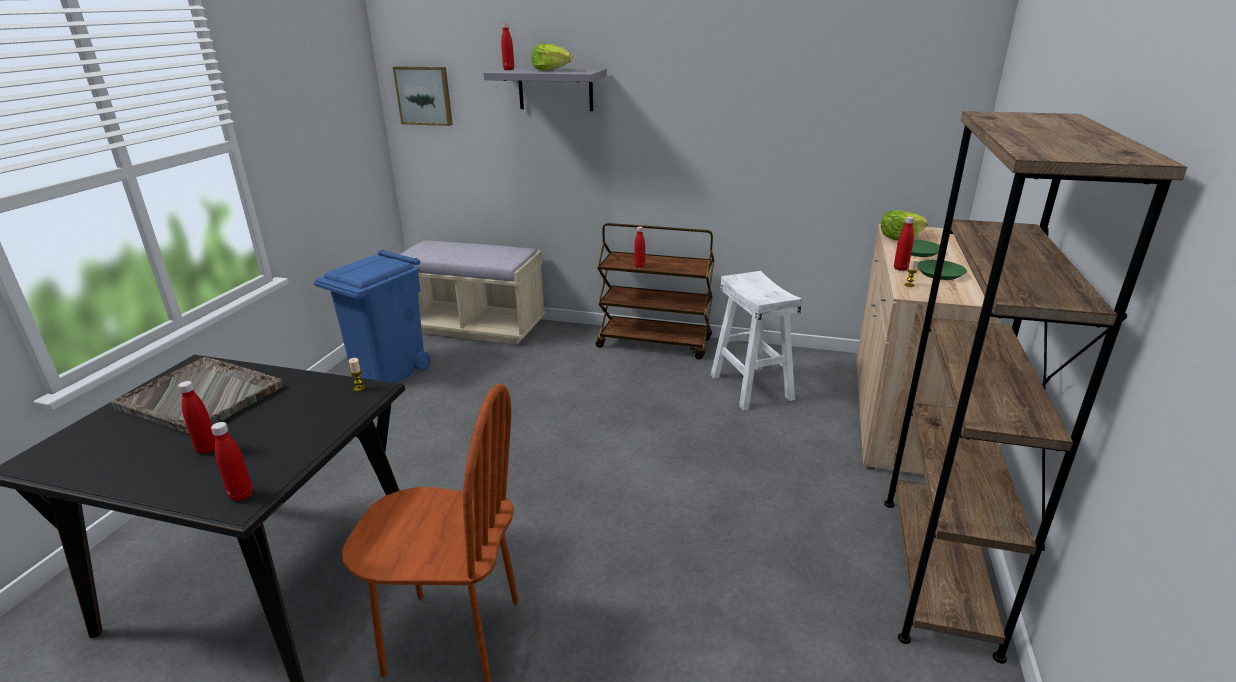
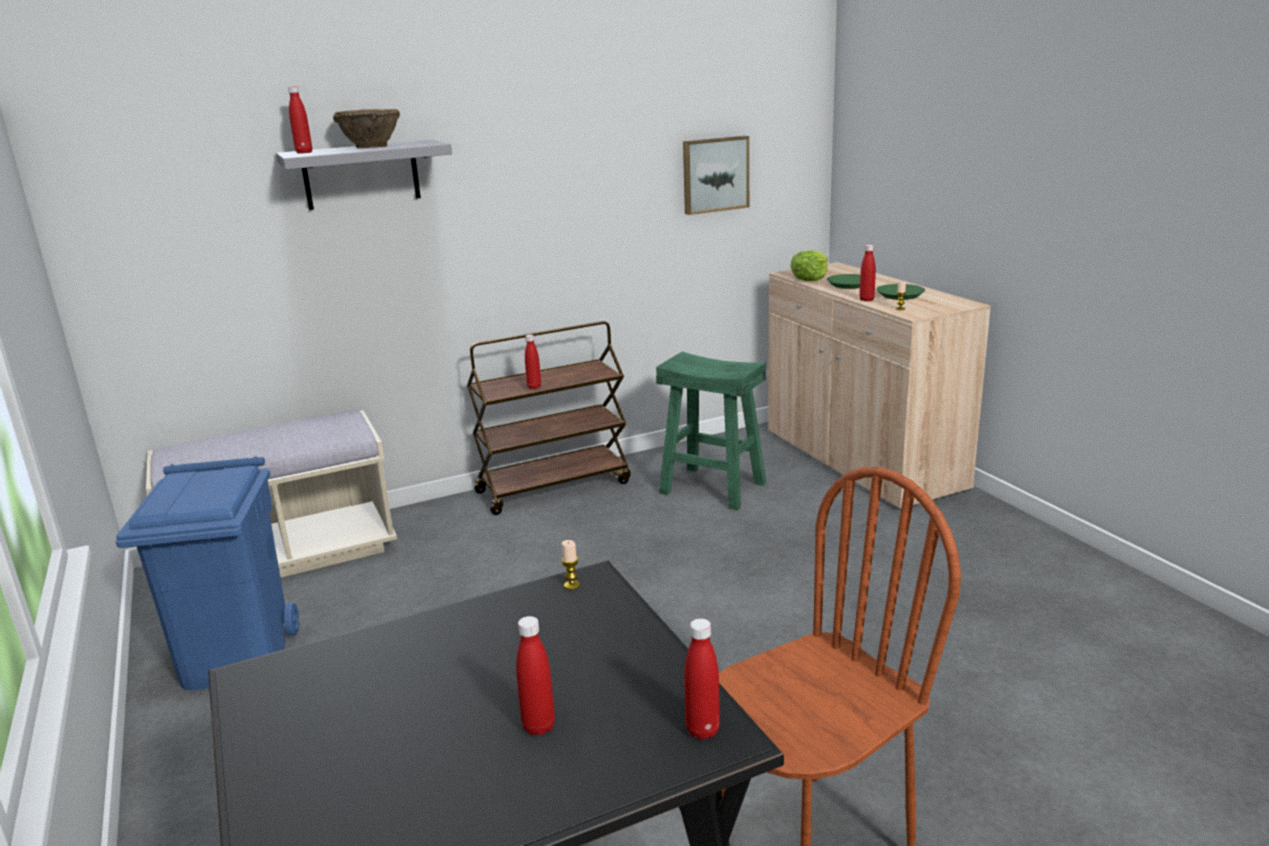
camera: 40 degrees left, 5 degrees down
(202, 397) = (375, 695): grey tray -> none
(424, 95) = (130, 211): picture -> picture (714, 174)
(551, 70) = (371, 147): lettuce -> brown bowl
(752, 387) = (713, 487): white stool -> green stool
(937, 571) = (1050, 558): brown bookcase -> none

